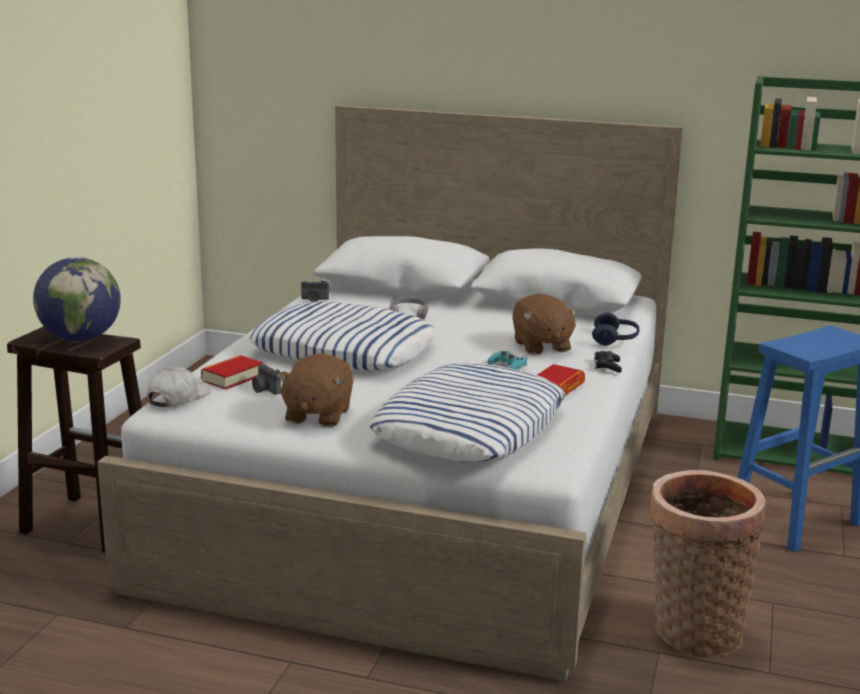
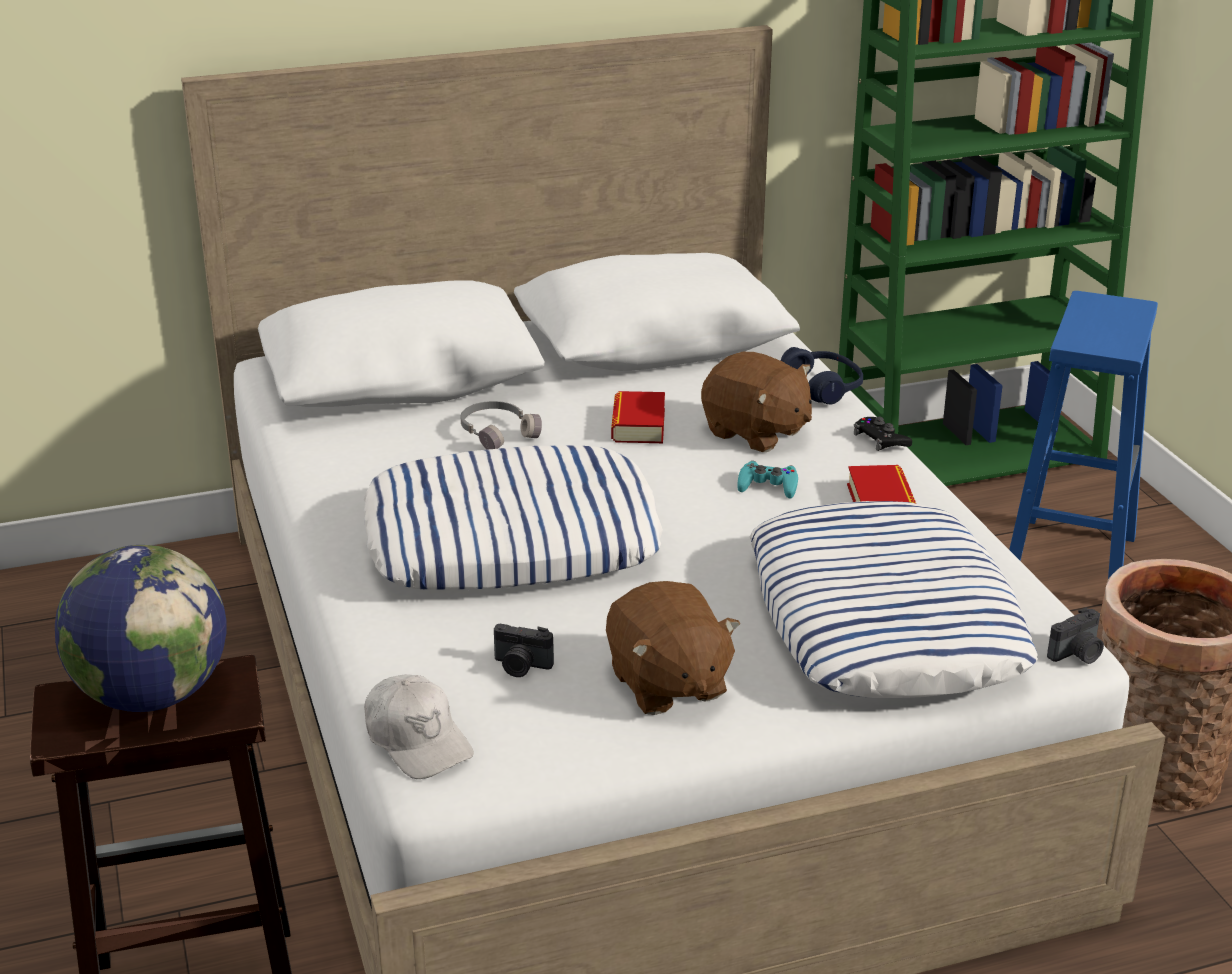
camera: 35 degrees left, 10 degrees up
(178, 398) = (417, 740): white cap -> white cap turned 150 degrees clockwise
(232, 378) = (436, 662): book -> book (638, 425)
(314, 300) = (313, 450): camera -> camera (1077, 654)

